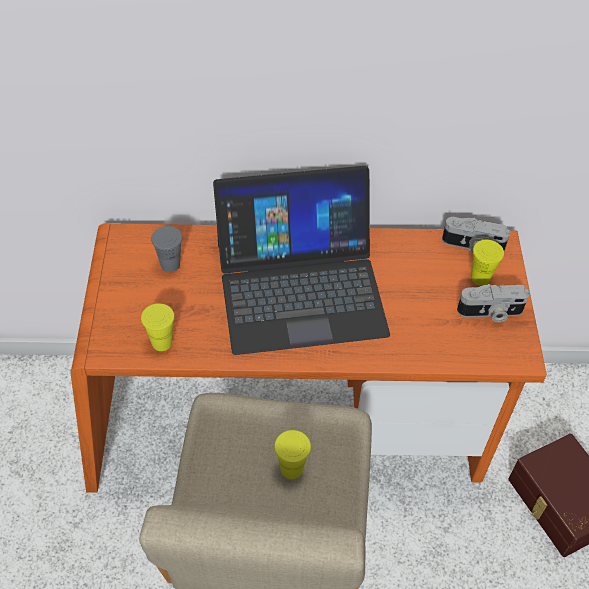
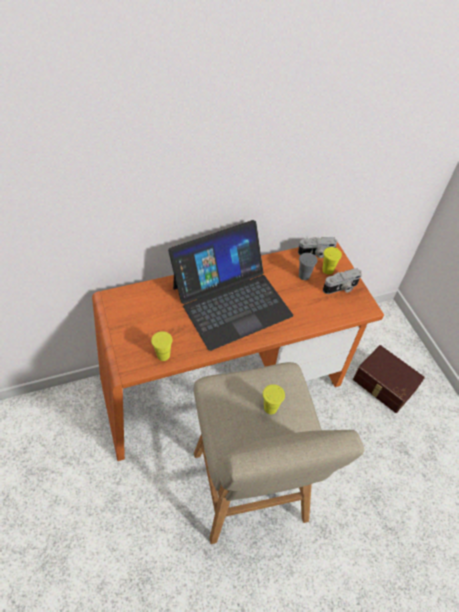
camera: 20 degrees left, 0 degrees up
(170, 265) = (148, 307): grey cup -> grey cup (304, 276)

